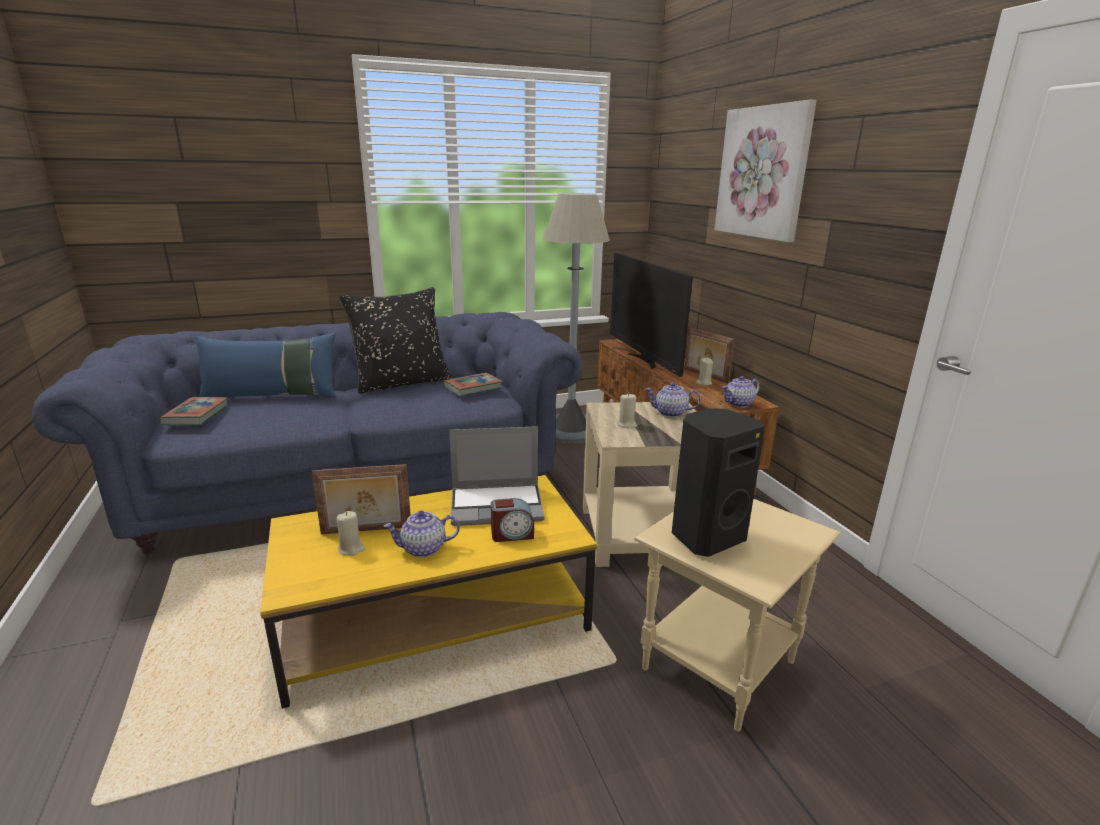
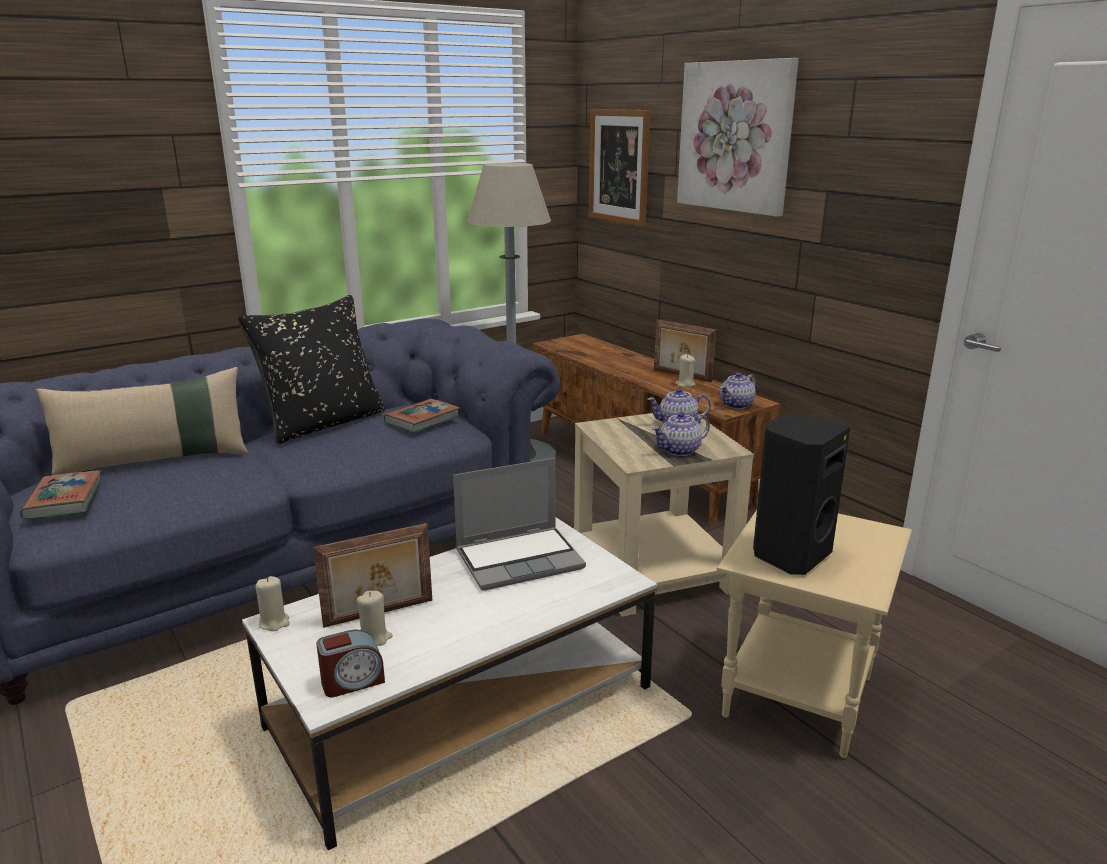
camera: 15 degrees left, 0 degrees up
(272, 396) = (155, 461): blue pillow -> beige pillow
(423, 549) = (463, 623): teapot -> teapot (679, 450)
(435, 616) = (461, 707): yellow coffee table -> white coffee table
(512, 534) = (557, 589): alarm clock -> alarm clock (352, 681)
(626, 424) = (637, 443): beige candle -> beige candle (274, 622)
(644, 361) = (602, 364): television -> none
(677, 200) = (619, 166): none -> picture

